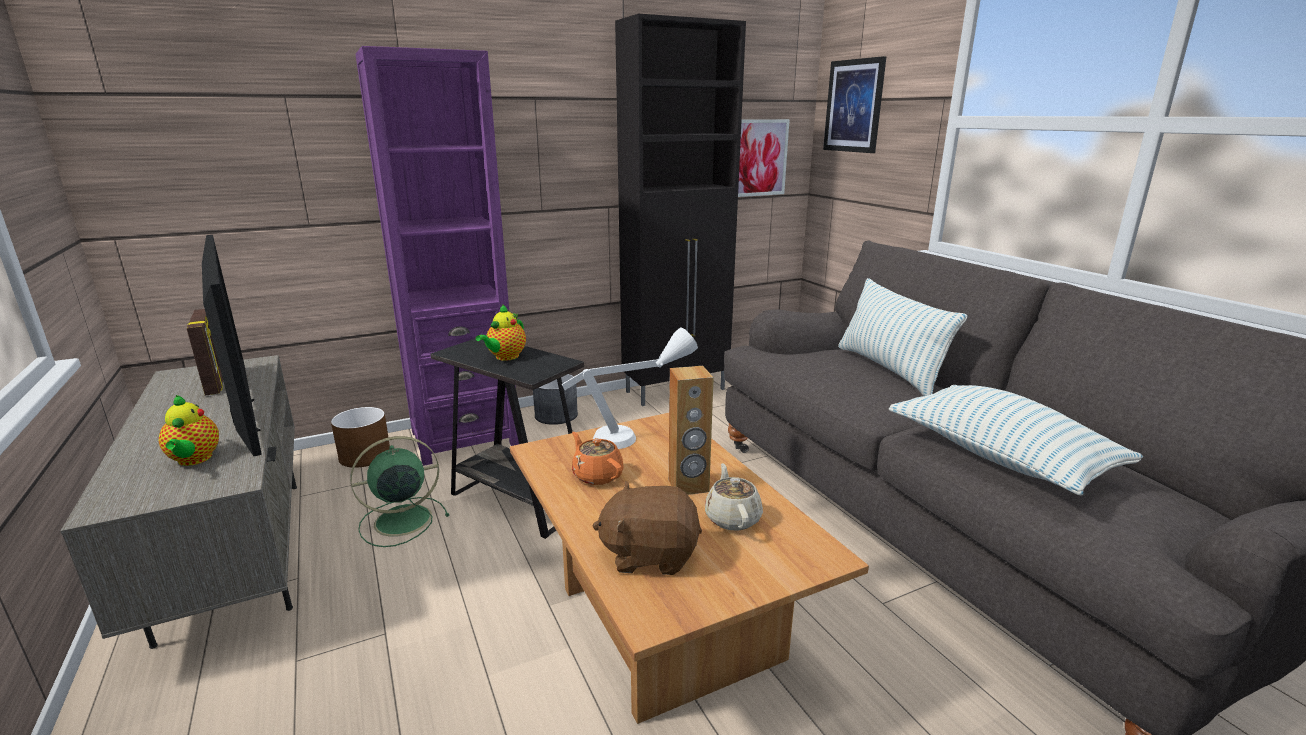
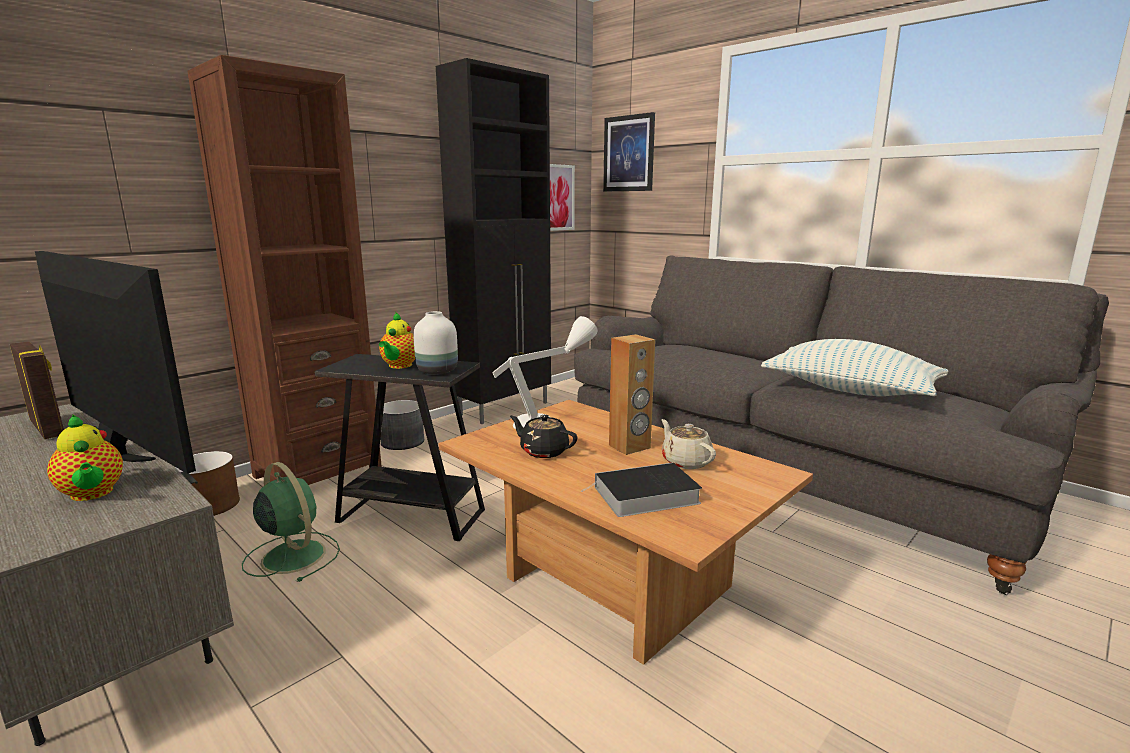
camera: 20 degrees left, 5 degrees down
(400, 521) = (292, 555): green fan -> green fan turned 90 degrees clockwise
(465, 438) = (317, 473): purple bookcase -> brown bookcase
(532, 369) = (437, 371): none -> white vase
(597, 475) = (543, 451): orange teapot -> black teapot
(650, 554) = (644, 496): brown plush toy -> book
(889, 369) = (719, 351): pillow -> none

